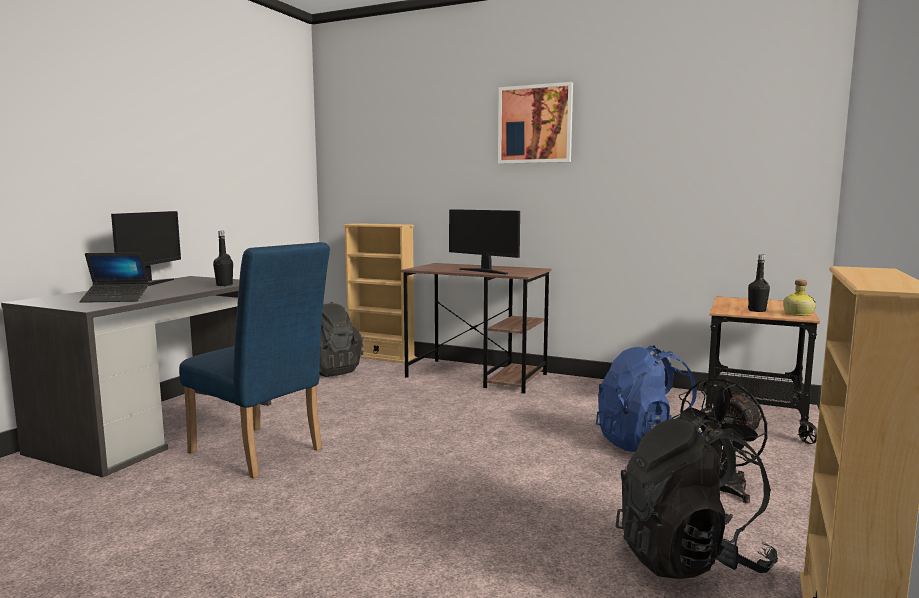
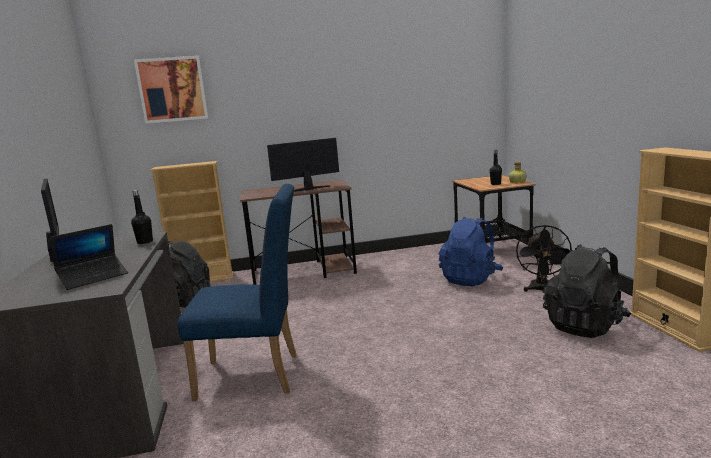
camera: 35 degrees left, 5 degrees up
(484, 271) = (308, 189): monitor -> monitor turned 150 degrees clockwise
(535, 124) = (313, 71): picture -> picture (172, 89)

